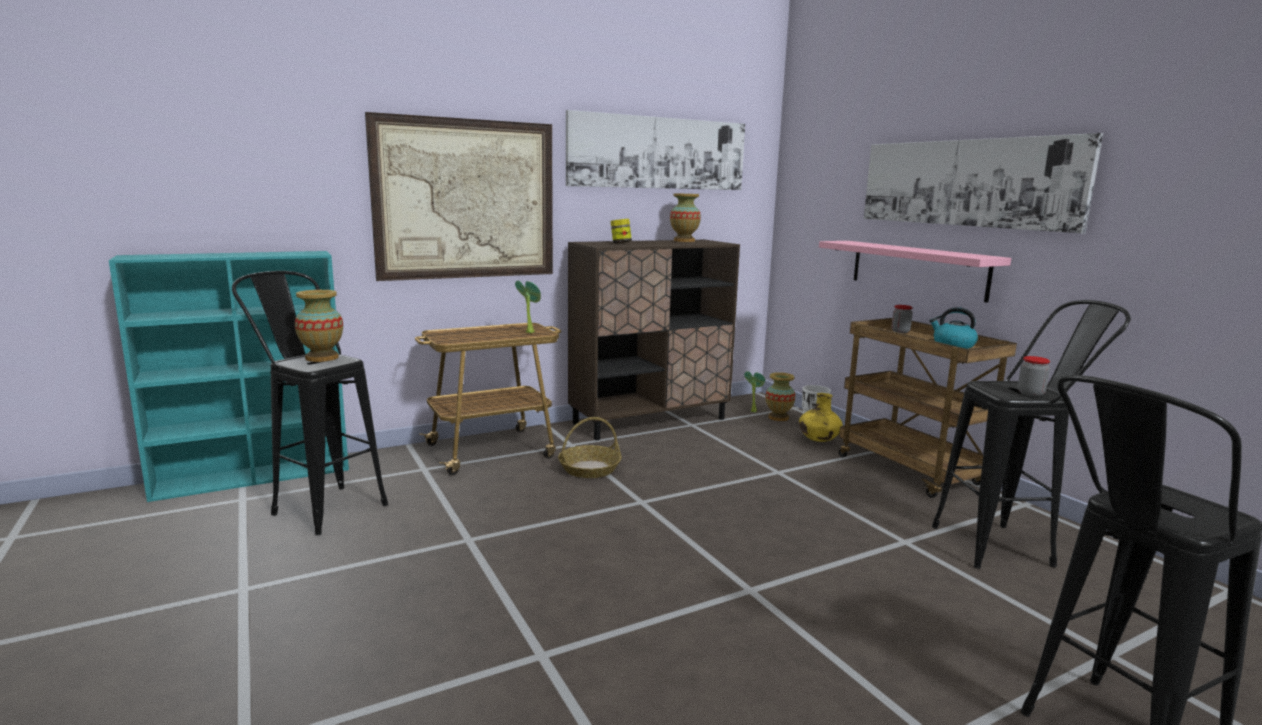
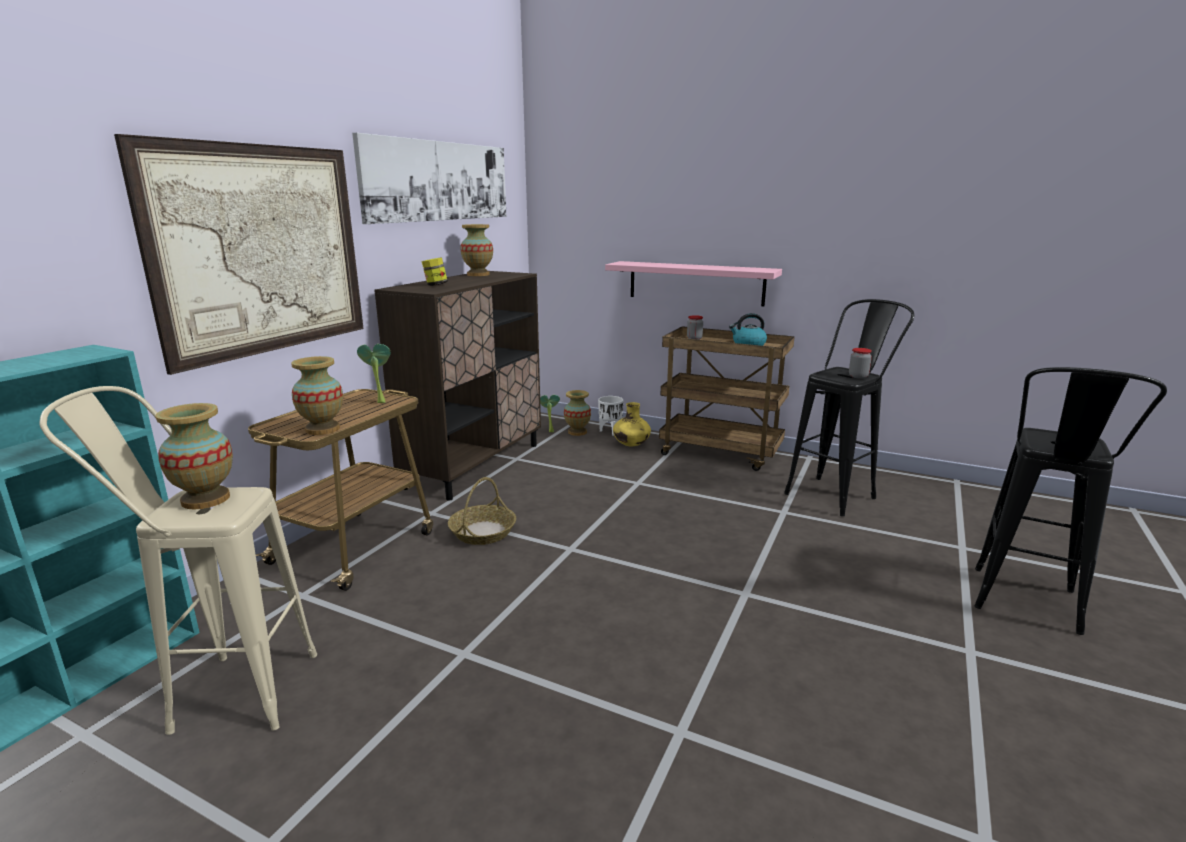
camera: 35 degrees left, 5 degrees up
(320, 505) = (224, 692): black stool -> beige stool
(459, 340) = (322, 429): none -> vase
(966, 183) = (736, 207): picture -> none

